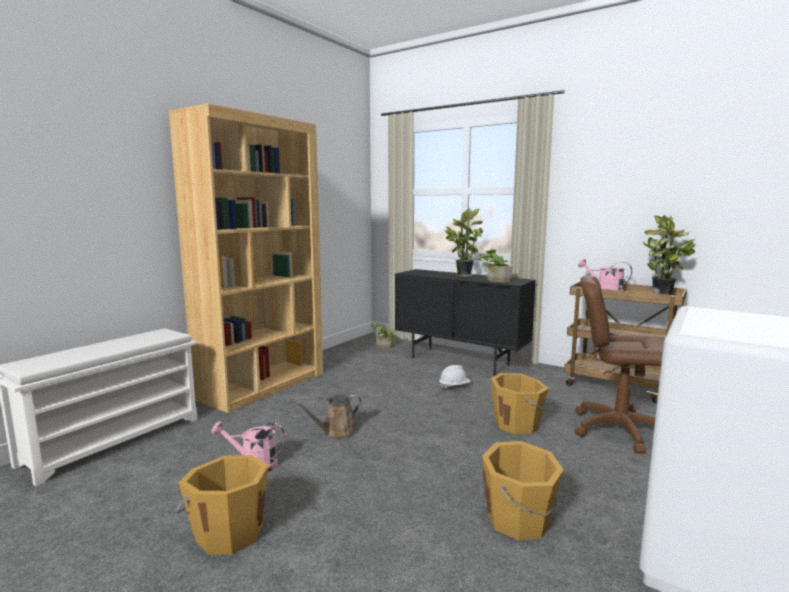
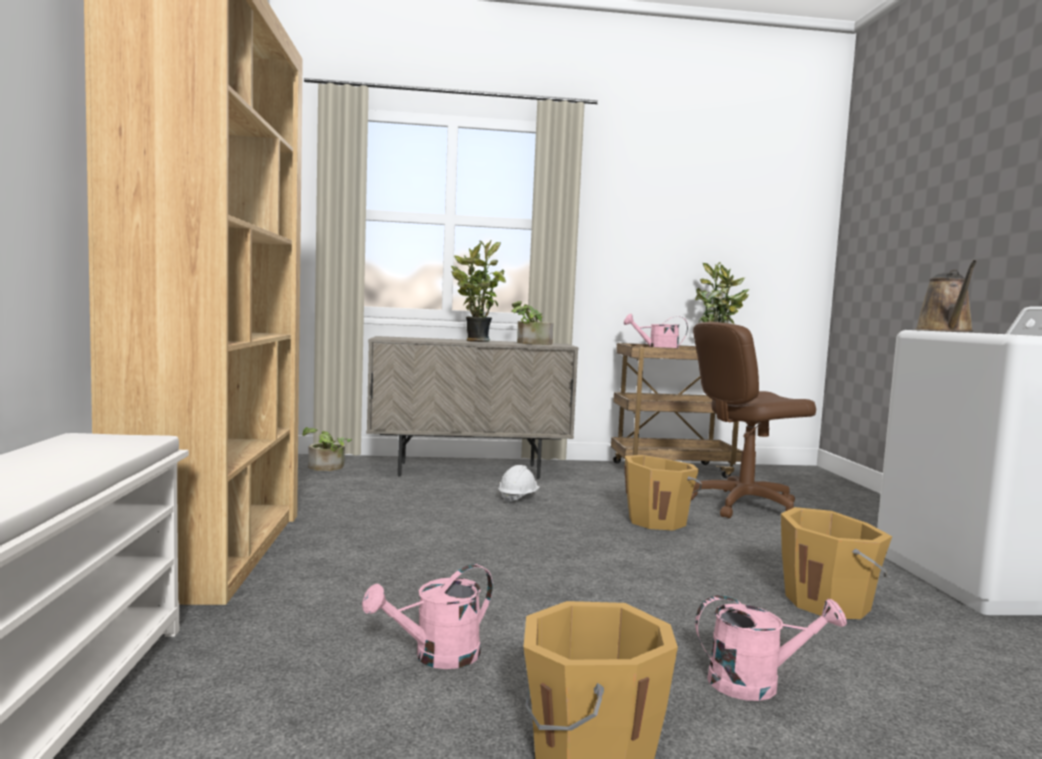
camera: 40 degrees left, 5 degrees down
(336, 432) = (475, 581): brown watering can -> brown watering can (945, 331)
(361, 543) = (756, 683): none -> pink watering can
(460, 361) = (469, 471): black cabinet -> beige cabinet

